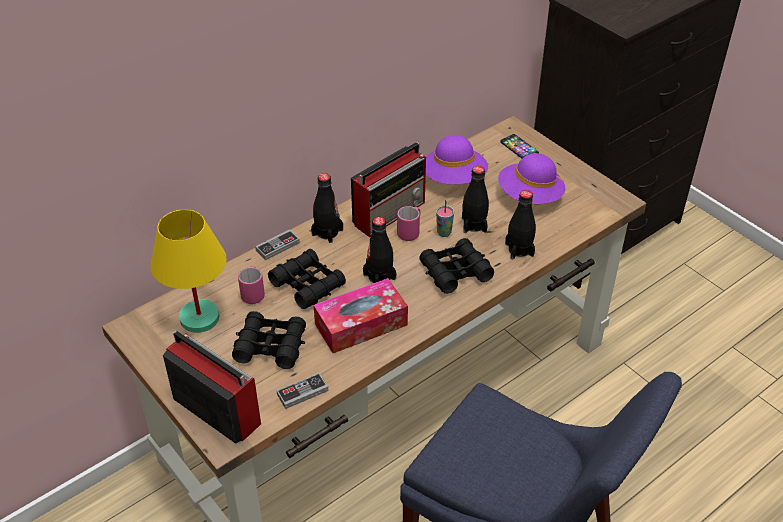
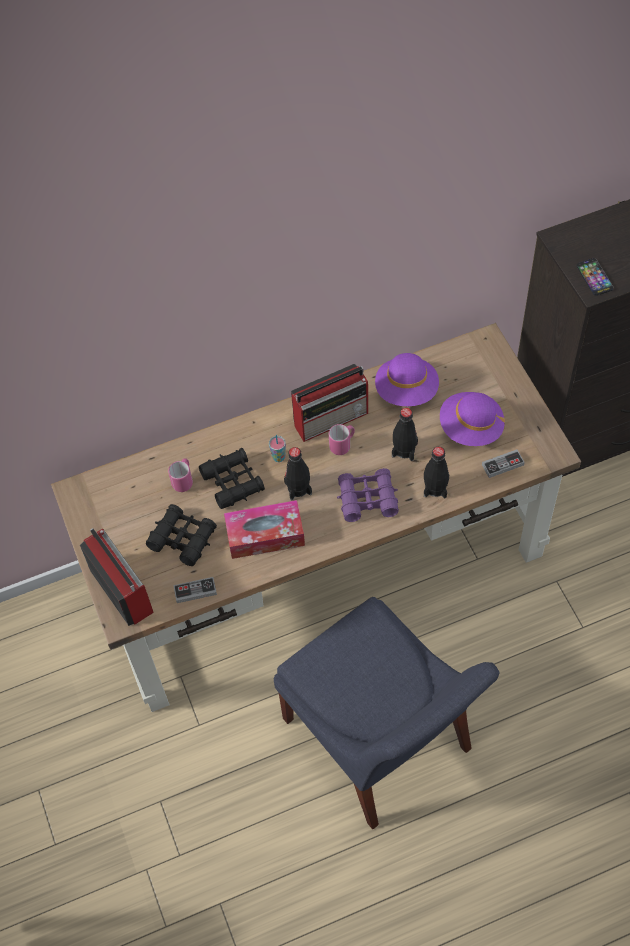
camera: 20 degrees right, 15 degrees up
(199, 317) = (131, 495): yellow table lamp -> none
(277, 246) = (219, 434): game controller -> game controller (502, 465)
(327, 232) = (268, 428): black bottle -> none
(444, 233) = (373, 453): cup -> cup (278, 457)
(455, 272) = (367, 499): black binoculars -> purple binoculars
(519, 148) = (484, 366): phone -> phone (594, 277)

